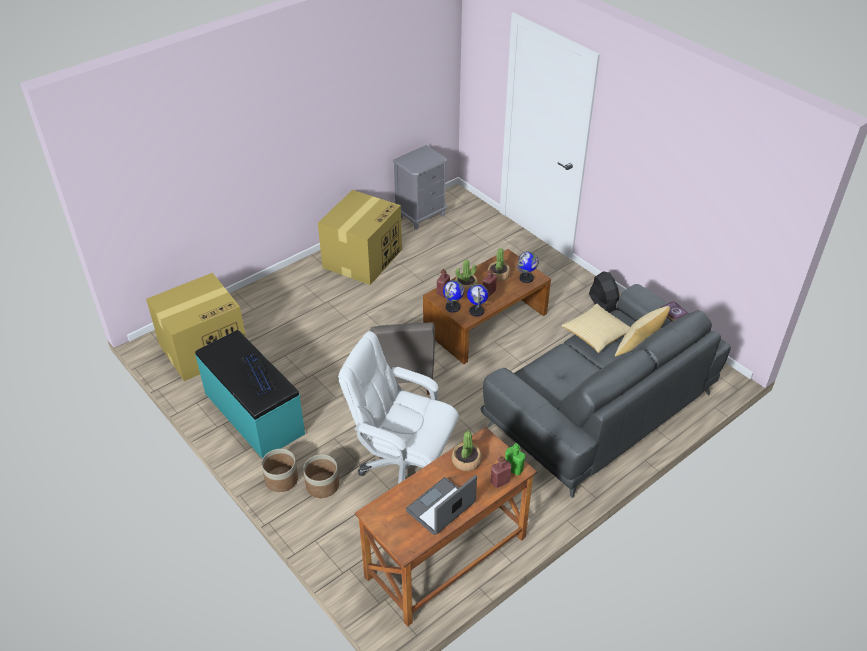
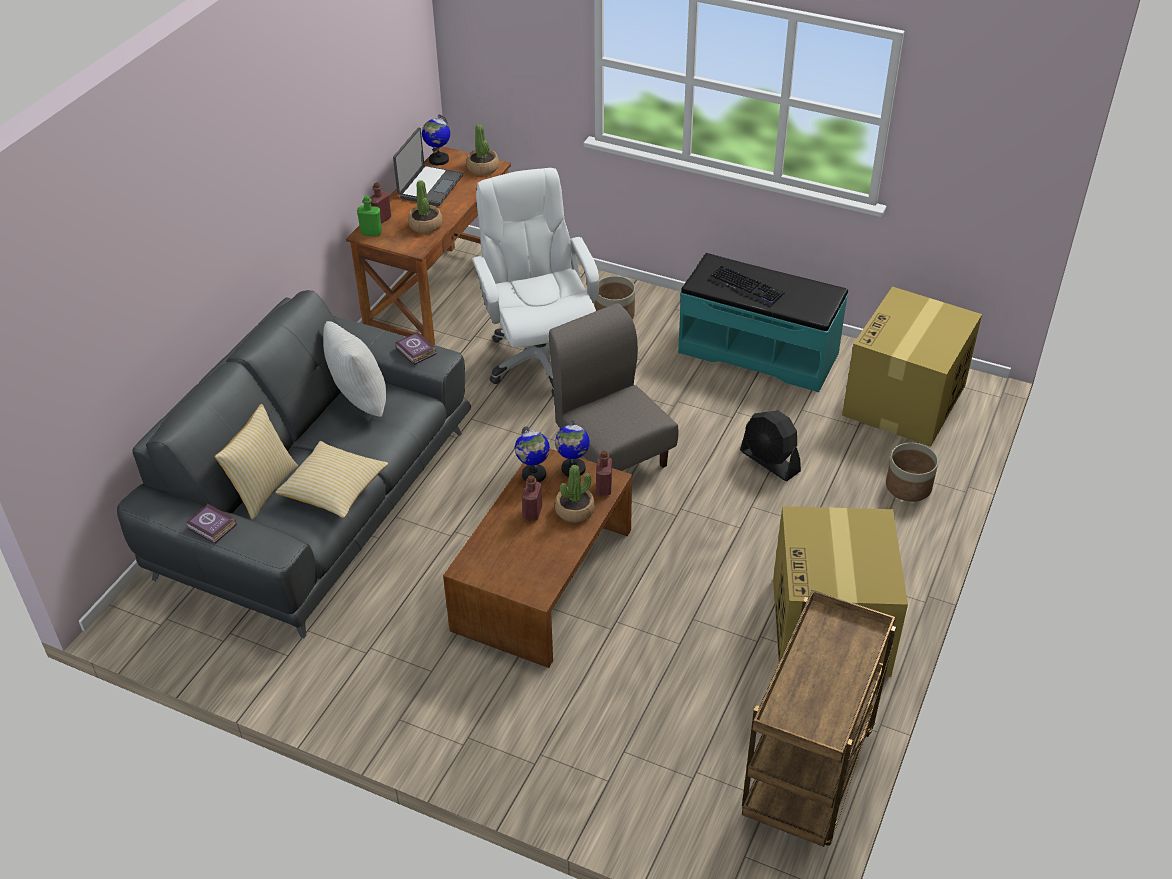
camera: 155 degrees right, 0 degrees up
(281, 479) = (663, 306): planter -> planter (909, 487)
(403, 465) = (539, 359): white office chair -> white office chair turned 105 degrees counterclockwise
(421, 215) = (808, 778): grey nightstand -> brown cart
(498, 275) = (534, 549): potted plant -> potted plant (483, 168)
(515, 386) = (416, 352): none -> book
(526, 278) = (484, 560): globe -> globe (438, 160)
(563, 387) = (358, 402): none -> white pillow
(602, 304) = (357, 687): black fan -> black fan (770, 461)

